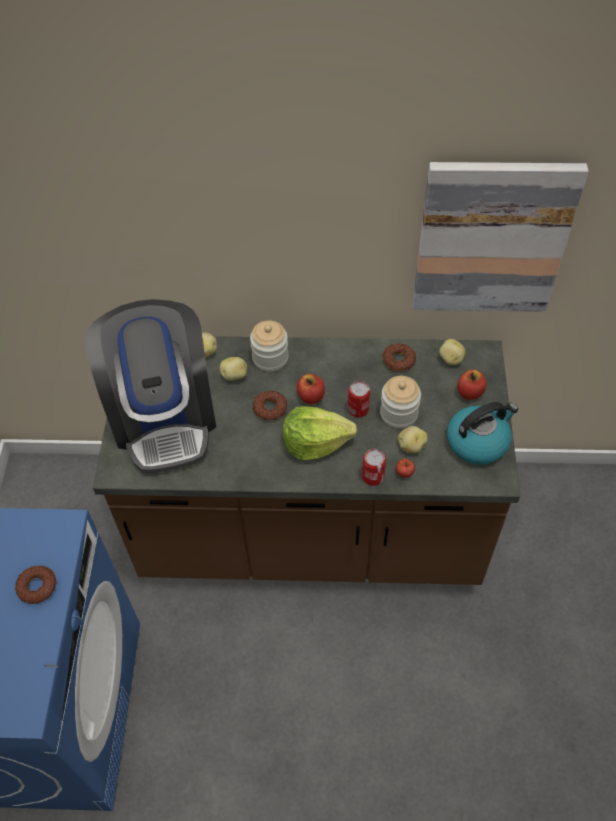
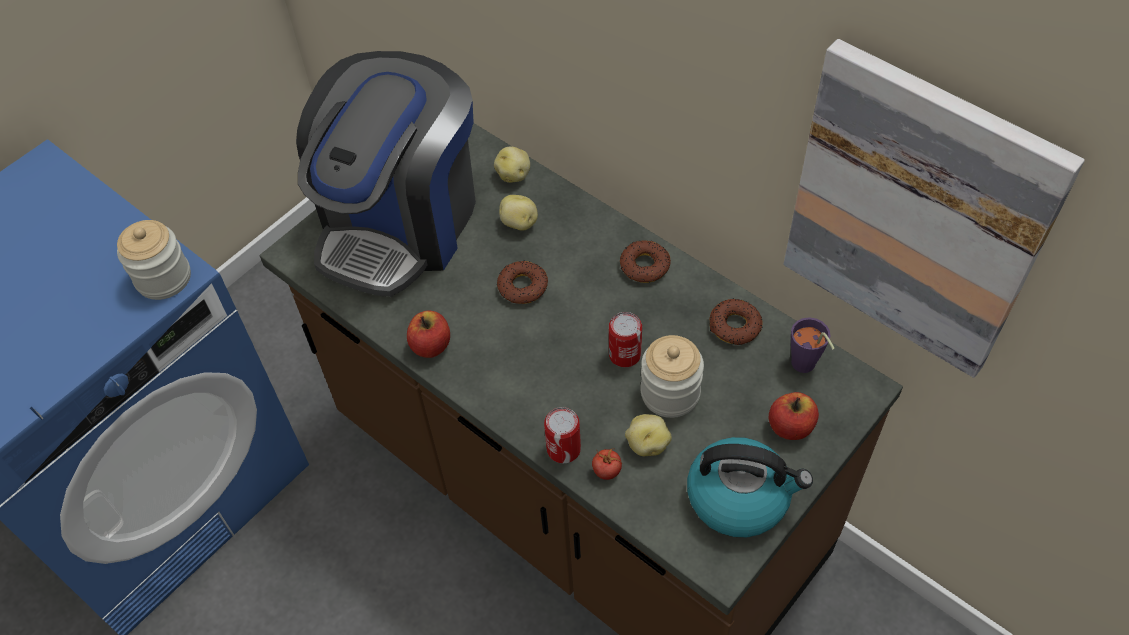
camera: 40 degrees right, 0 degrees up
(37, 586) = (99, 320): donut -> donut (644, 265)
(270, 358) = (579, 227): jar -> jar (163, 278)
(311, 396) = (583, 303): apple -> apple (431, 345)
(315, 442) = (535, 361): lettuce -> none
(450, 359) = (805, 367): potato -> purple cup

